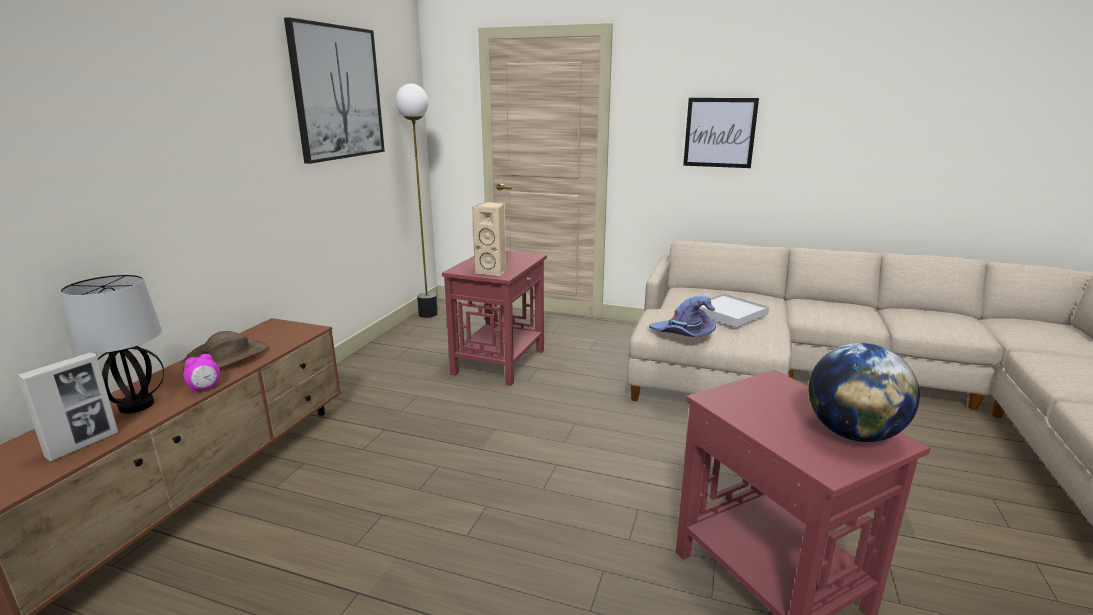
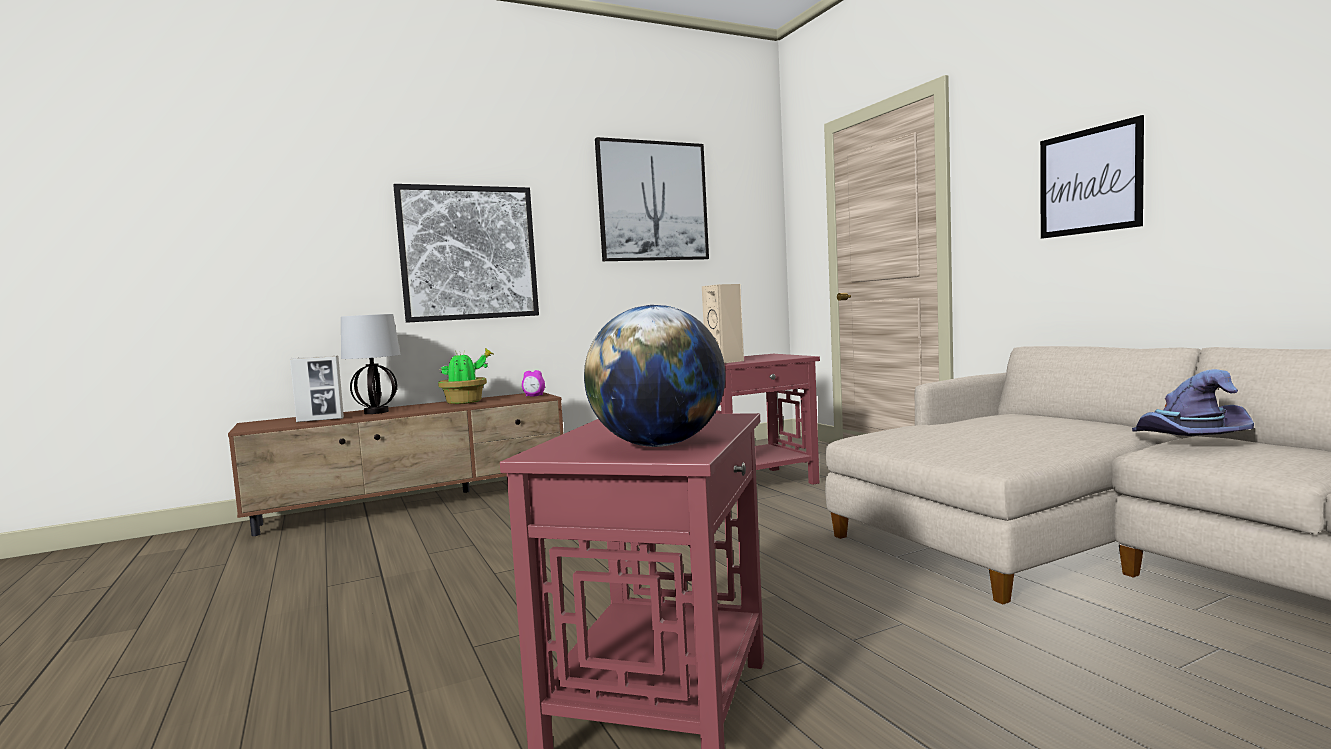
camera: 45 degrees right, 15 degrees down
(175, 169) = (468, 253): none -> picture
(205, 388) = (419, 410): alarm clock -> alarm clock (534, 396)
(227, 357) = (466, 402): brown hat -> potted plant
(428, 314) = (759, 443): floor lamp -> none
(683, 335) = (889, 442): purple hat -> purple hat (1187, 441)
(729, 313) = (1002, 430): white tray -> none

